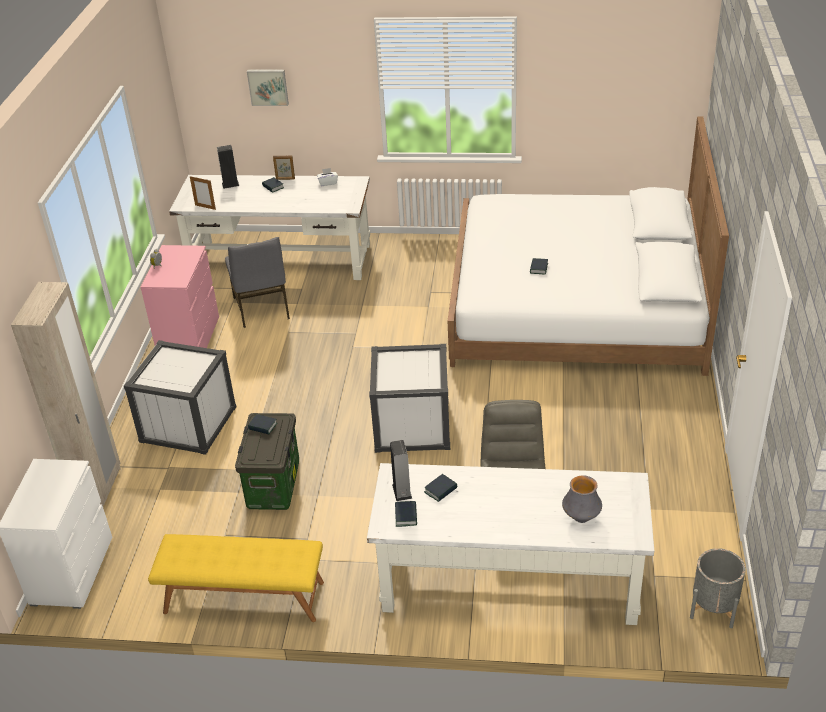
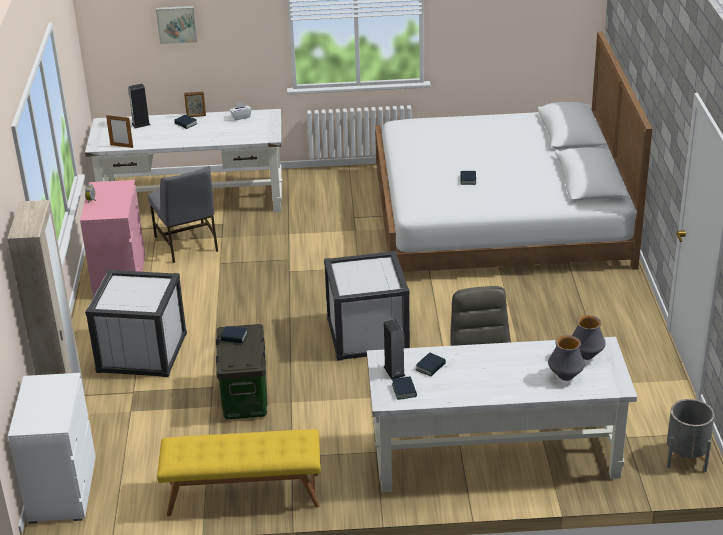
camera: 10 degrees left, 5 degrees down
(609, 494) = (586, 356): none -> vase

